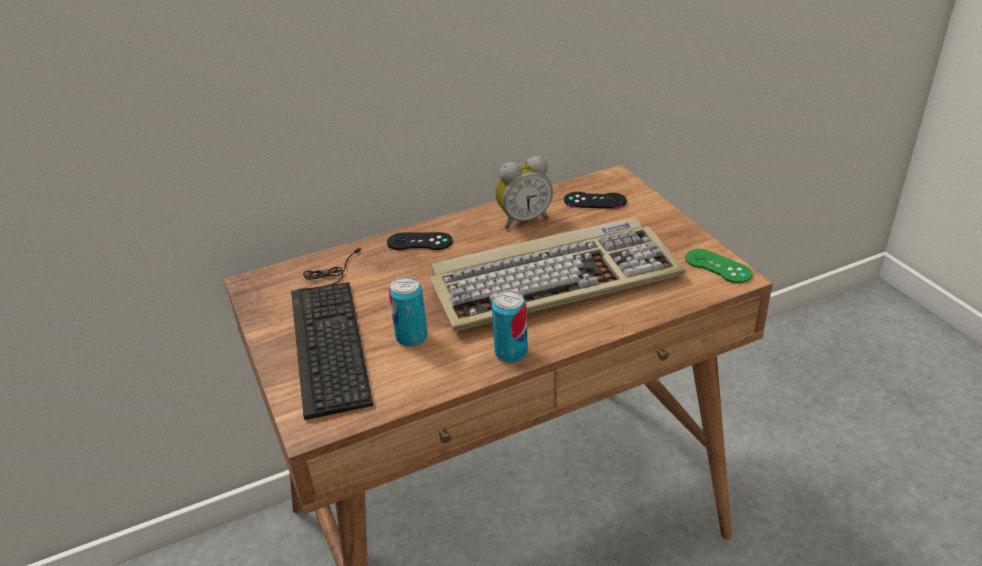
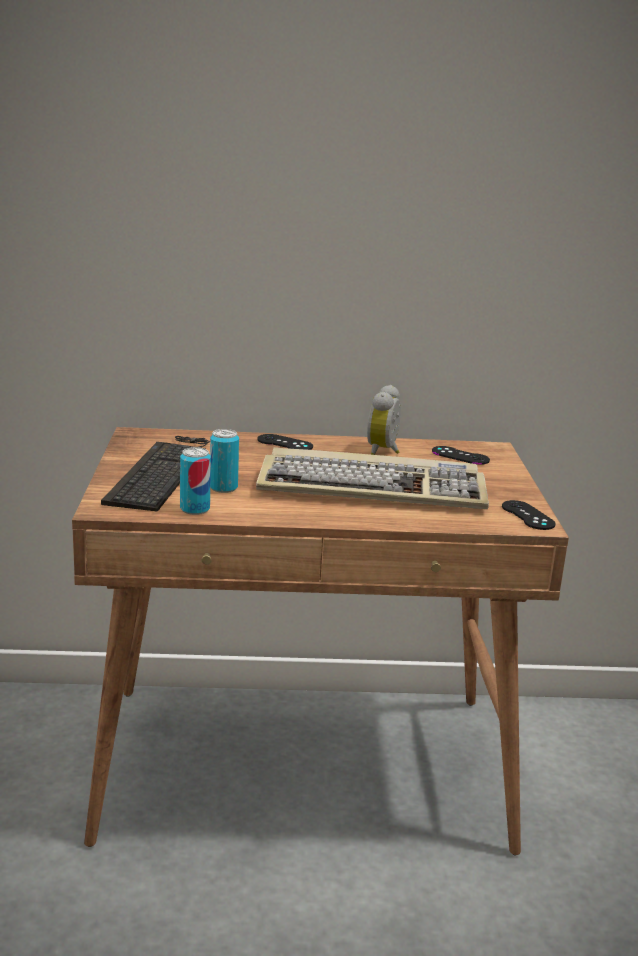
camera: 20 degrees right, 15 degrees down
(511, 353) = (292, 514): can -> can (195, 509)
(523, 220) = (384, 451): alarm clock -> alarm clock turned 105 degrees clockwise
(718, 266) = (528, 515): green game controller -> black game controller

